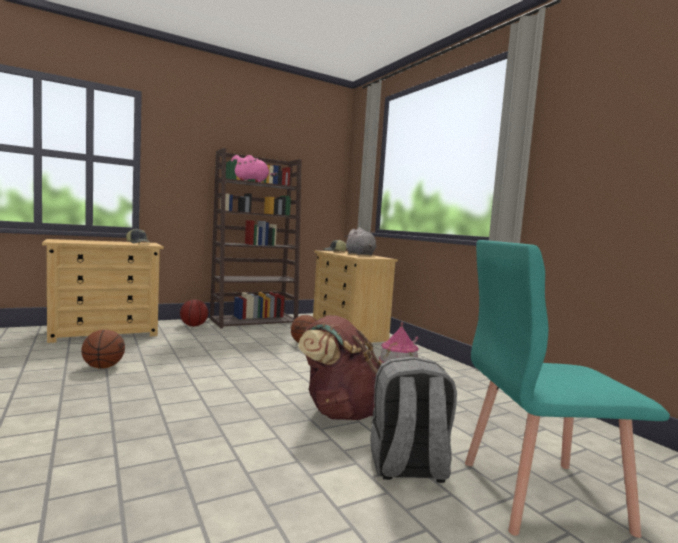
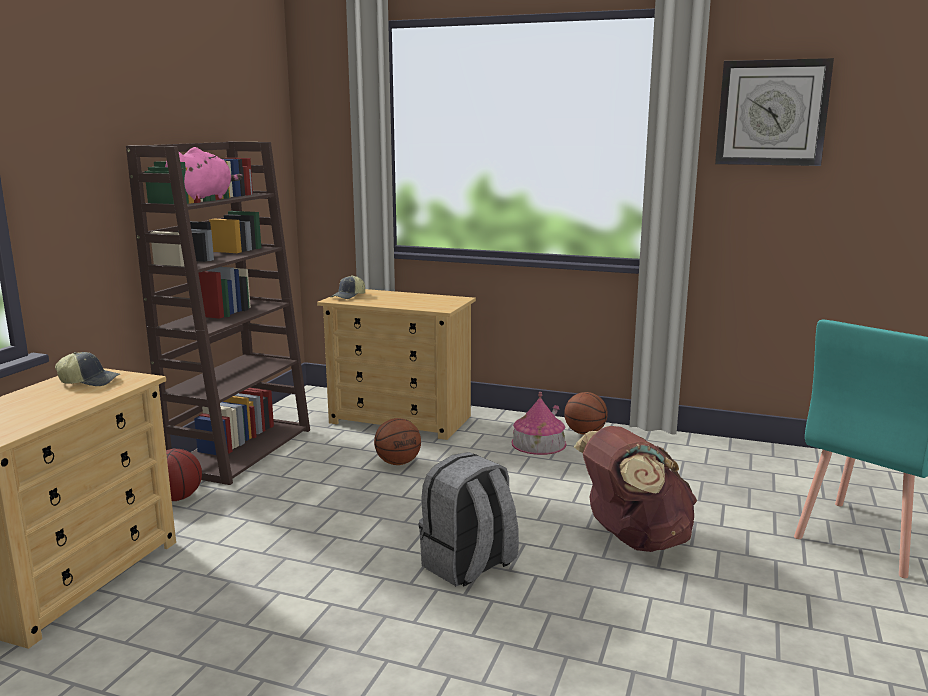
camera: 40 degrees left, 10 degrees up
(103, 367) = (259, 632): basketball -> basketball (584, 433)
(360, 254) = (405, 297): grey plush toy -> none
(407, 467) = (777, 565): grey backpack -> grey backpack (468, 566)
(599, 107) = (772, 113): none -> wall clock

